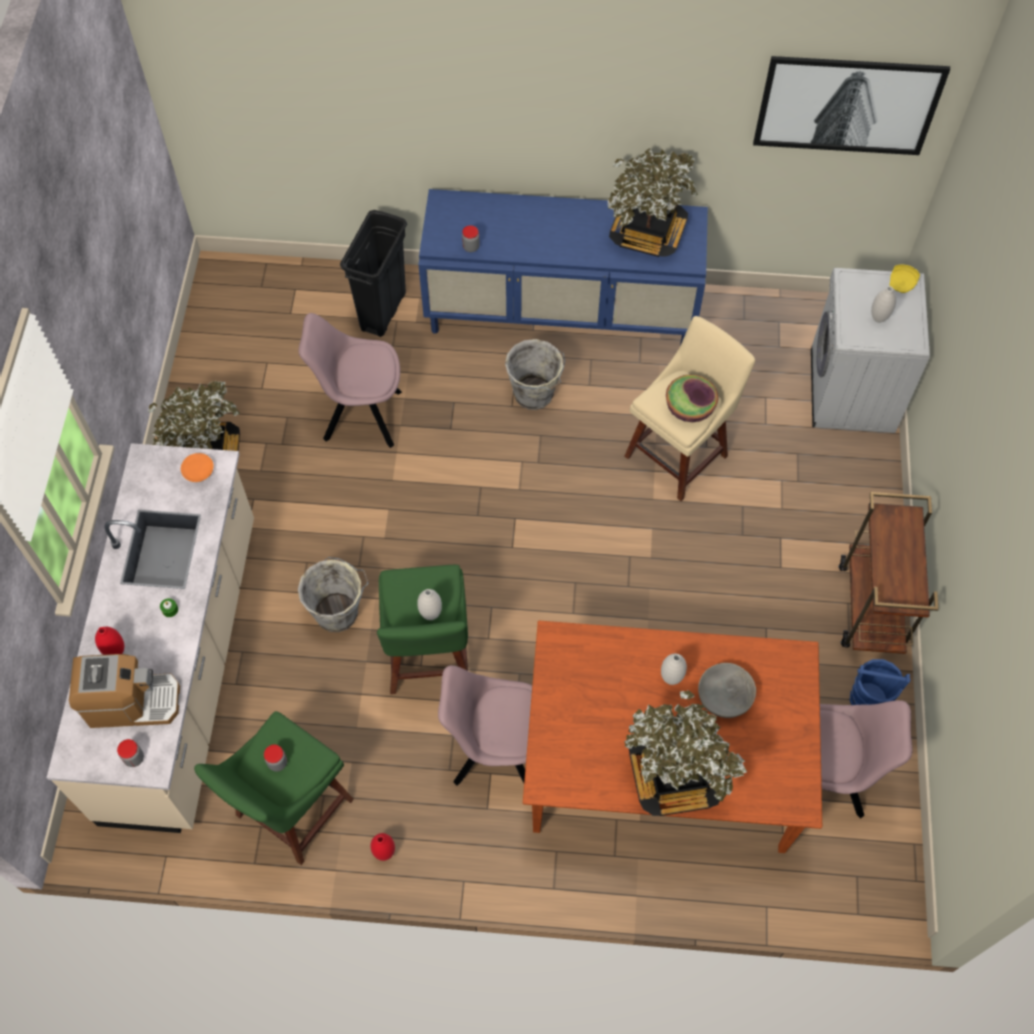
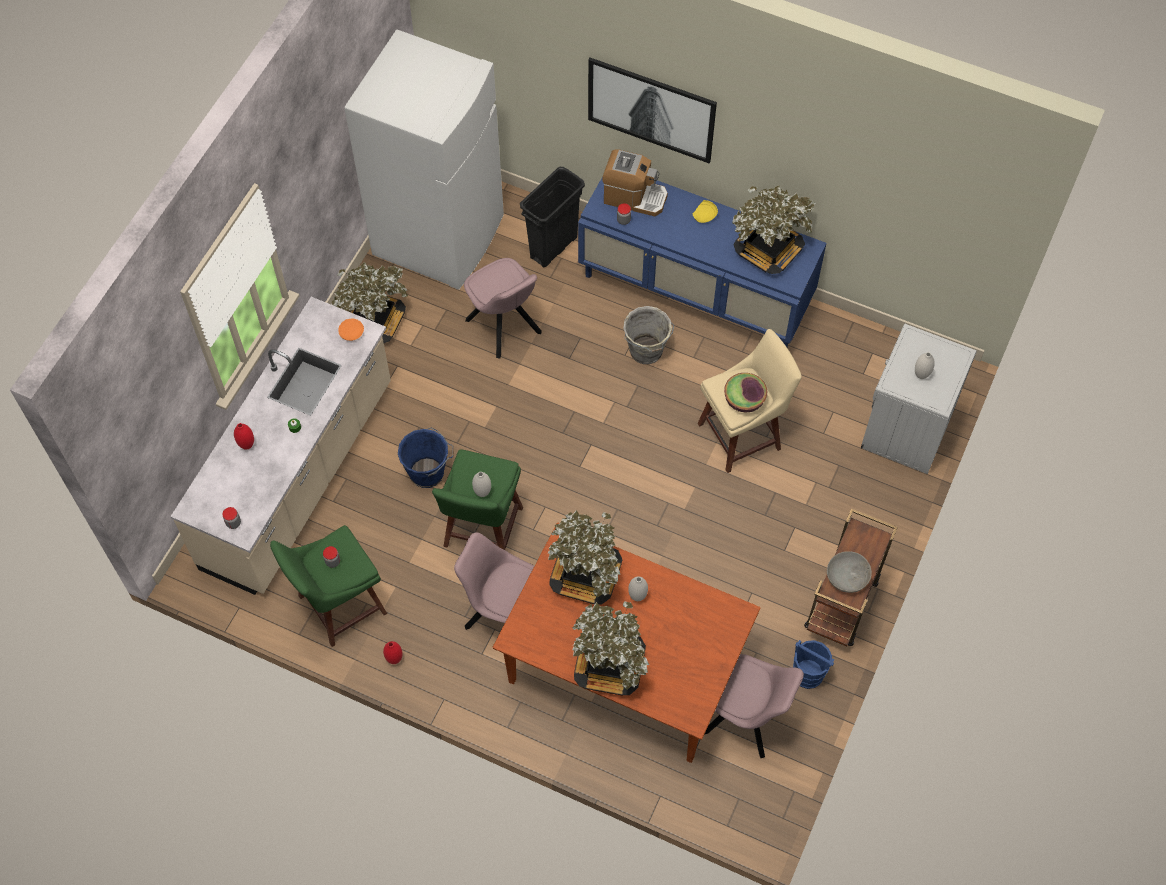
camera: 20 degrees right, 0 degrees up
(132, 702) = (246, 484): coffee machine -> coffee machine (634, 197)
(246, 336) = (439, 235): none -> white fridge
(338, 612) = (428, 473): grey bucket -> blue bucket
(362, 416) = (504, 326): pink chair -> pink chair turned 150 degrees counterclockwise
(599, 673) = (586, 575): none -> potted plant
(724, 696) = (671, 622): grey bowl -> grey bowl (847, 576)
(847, 105) = (937, 199): picture -> picture (651, 109)
(902, 283) = (954, 353): yellow plate -> yellow plate (705, 215)

